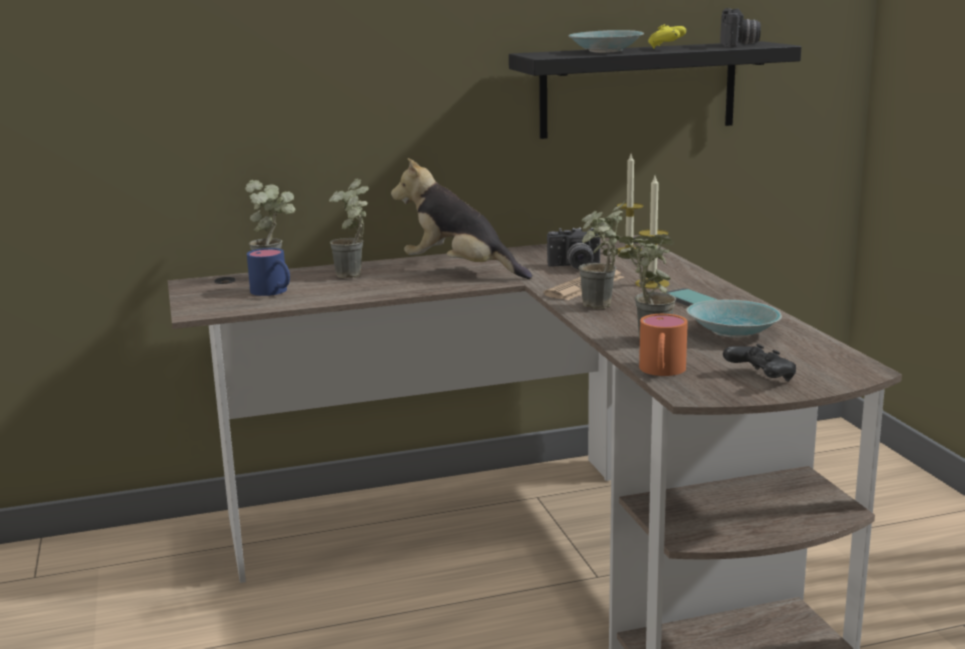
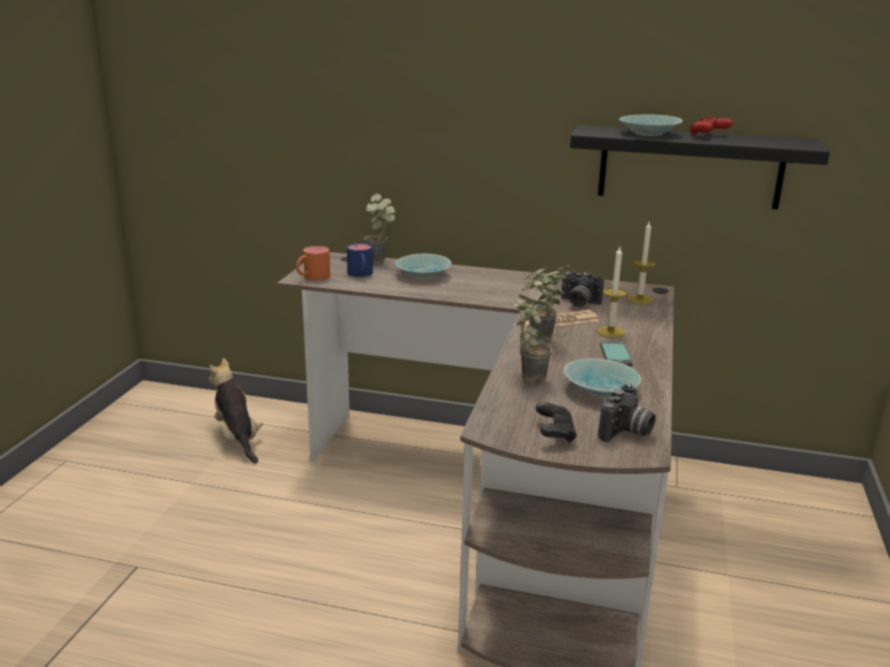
camera: 30 degrees right, 5 degrees up
(355, 276) = (424, 275): potted plant -> turquoise bowl
(460, 270) = (496, 286): plush toy -> plush toy (237, 439)
(661, 371) = (496, 406): orange mug -> orange mug (312, 277)
(666, 47) = (708, 136): yellow game controller -> red game controller
(739, 45) = (777, 142): camera -> camera (626, 432)

